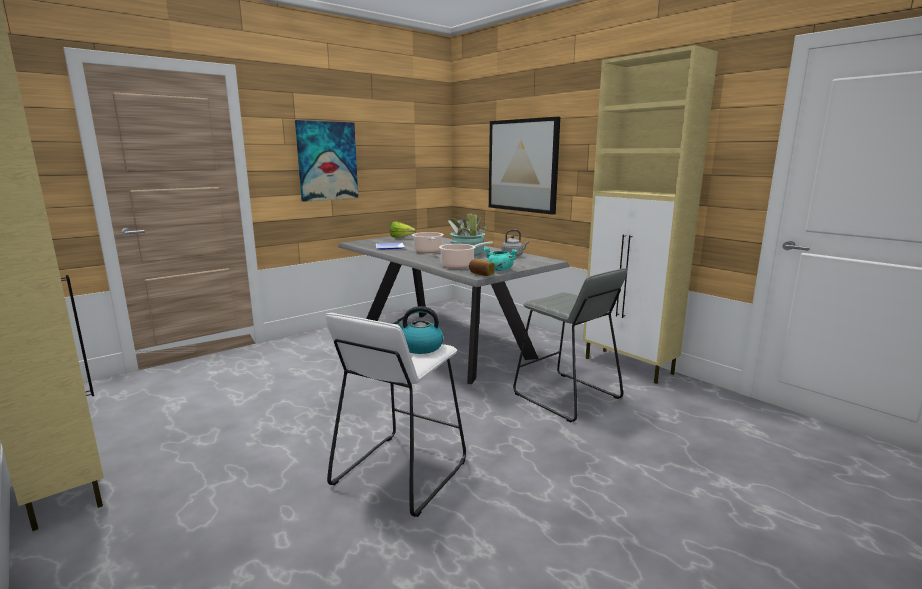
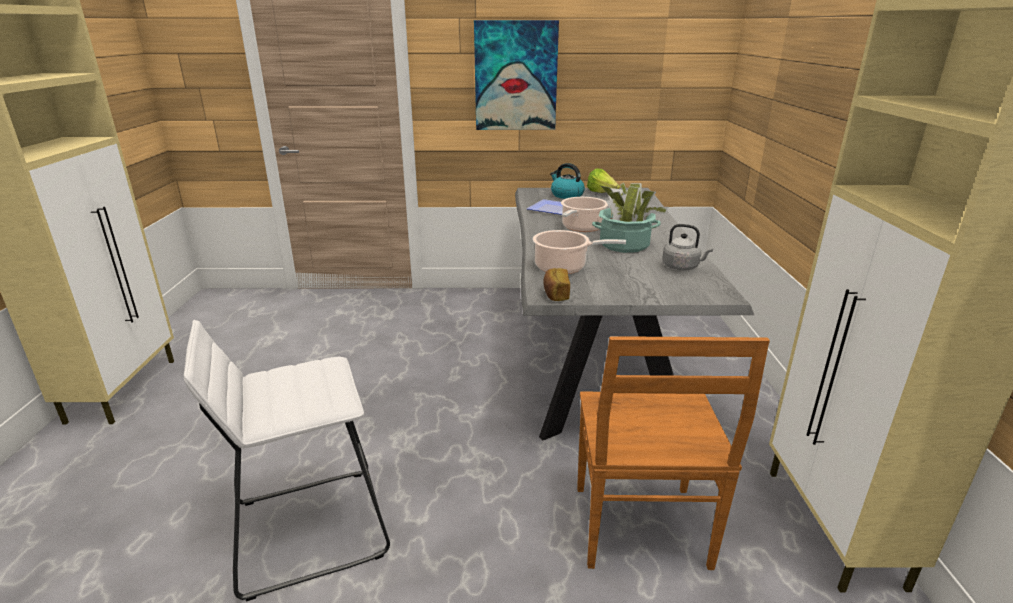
camera: 40 degrees right, 10 degrees up
(420, 347) = (317, 394): kettle -> kettle (566, 195)
(499, 270) = (598, 293): turquoise cooking pot -> none
(523, 165) = (802, 102): picture -> none
(566, 396) = (640, 529): grey stool -> brown chair

